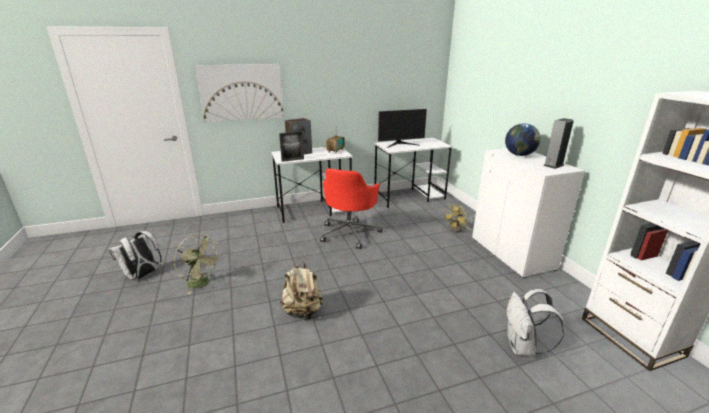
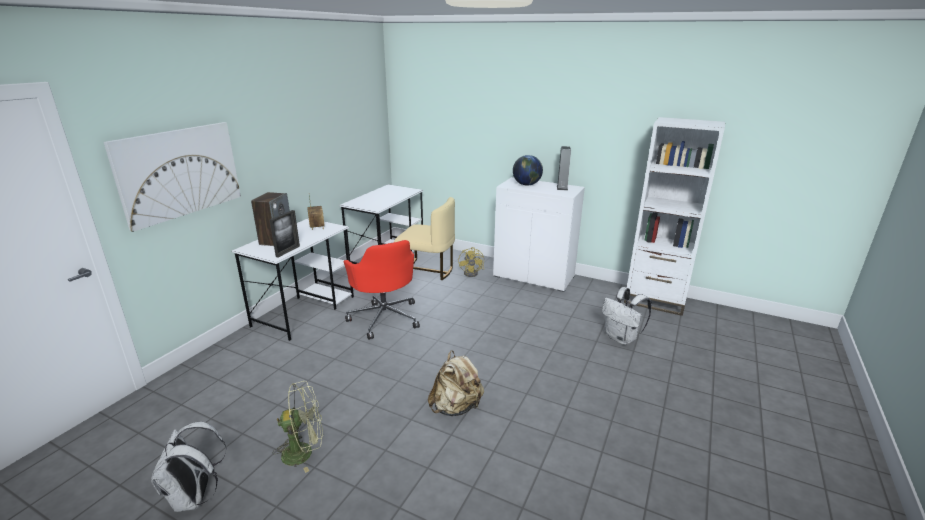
camera: 45 degrees left, 0 degrees up
(400, 144) = (372, 200): monitor -> none
(424, 214) = (427, 270): none -> beige chair

